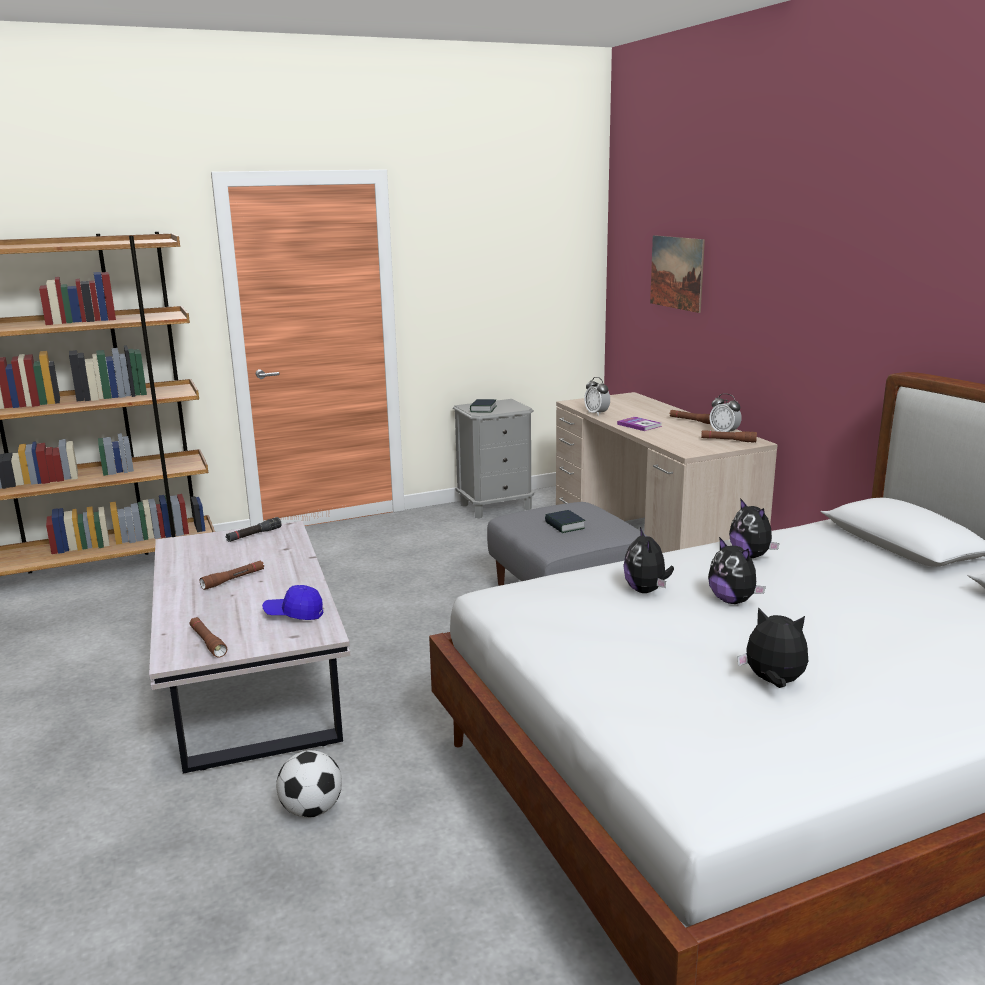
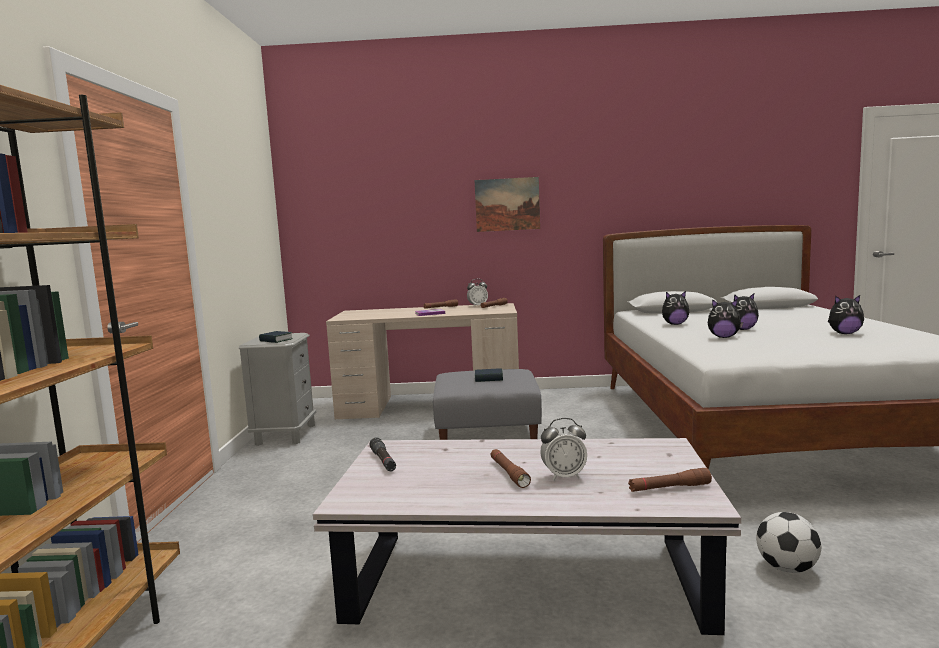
camera: 65 degrees left, 10 degrees down
(294, 614) = (620, 452): blue cap -> none
(596, 413) = (382, 317): alarm clock -> alarm clock (564, 476)
(676, 272) = (380, 211): picture -> picture (507, 204)
(773, 682) = (844, 333): plush toy -> plush toy turned 135 degrees counterclockwise

